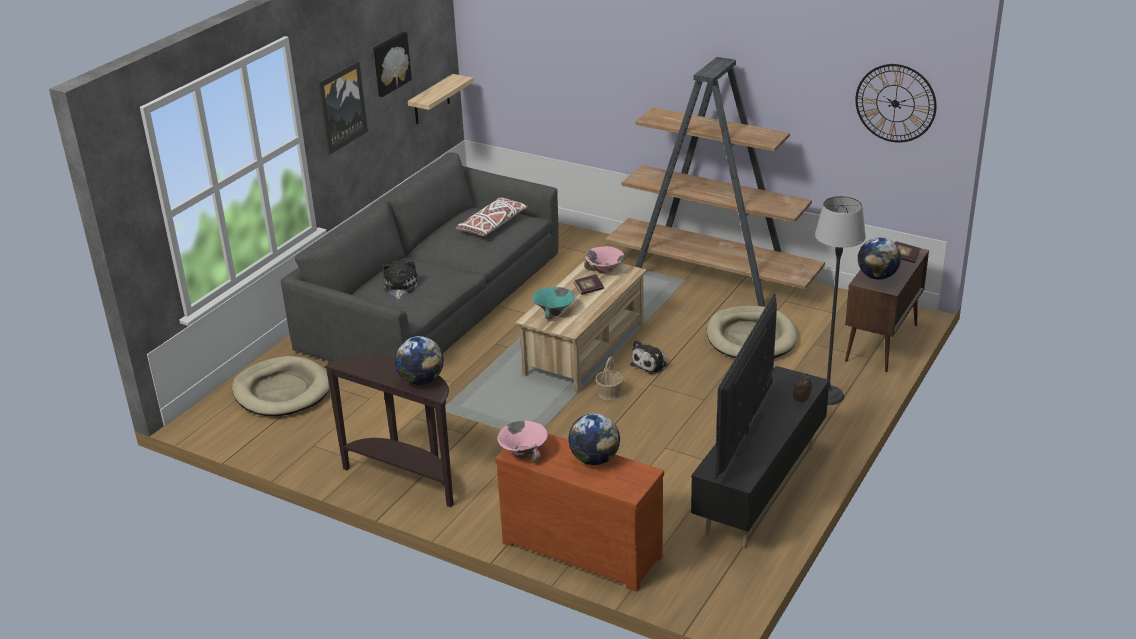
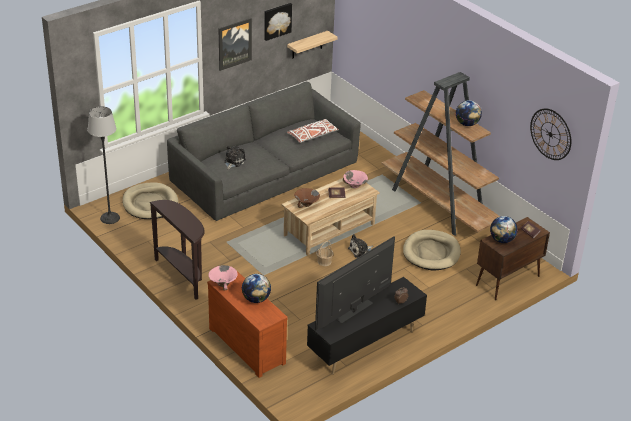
camera: 20 degrees right, 5 degrees up
(421, 380) = (191, 226): globe -> globe (467, 124)
(554, 312) = (306, 204): turquoise bowl -> brown bowl
(827, 395) = (448, 303): floor lamp -> floor lamp (110, 218)

